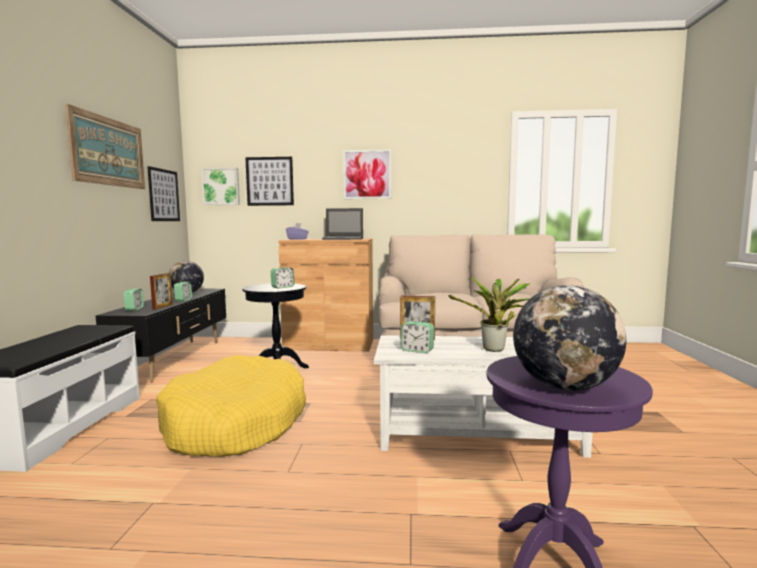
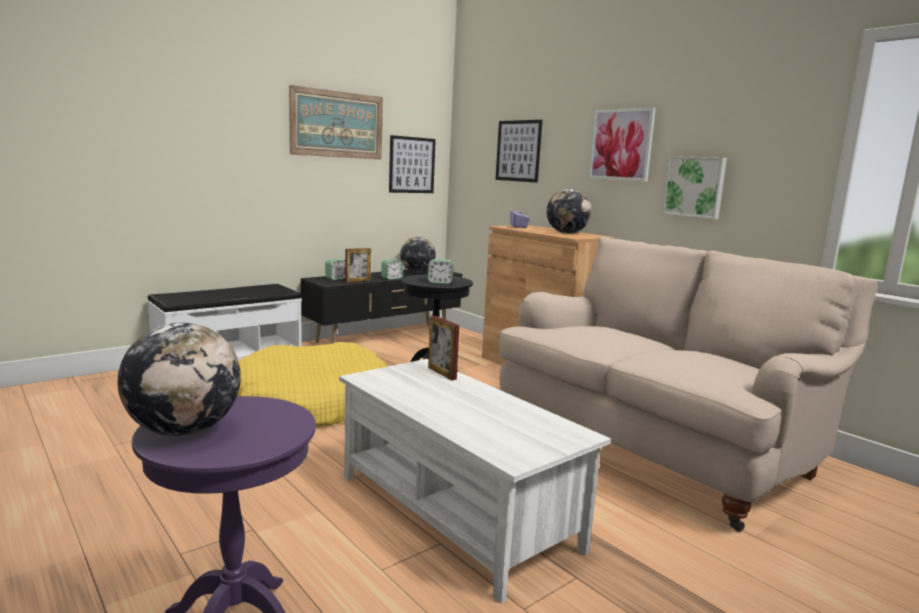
camera: 45 degrees right, 5 degrees up
(221, 186) = (476, 155): picture -> picture (694, 187)
(343, 239) = (566, 233): laptop -> globe
(417, 350) = (398, 382): alarm clock -> none
(495, 350) = (462, 412): potted plant -> none

